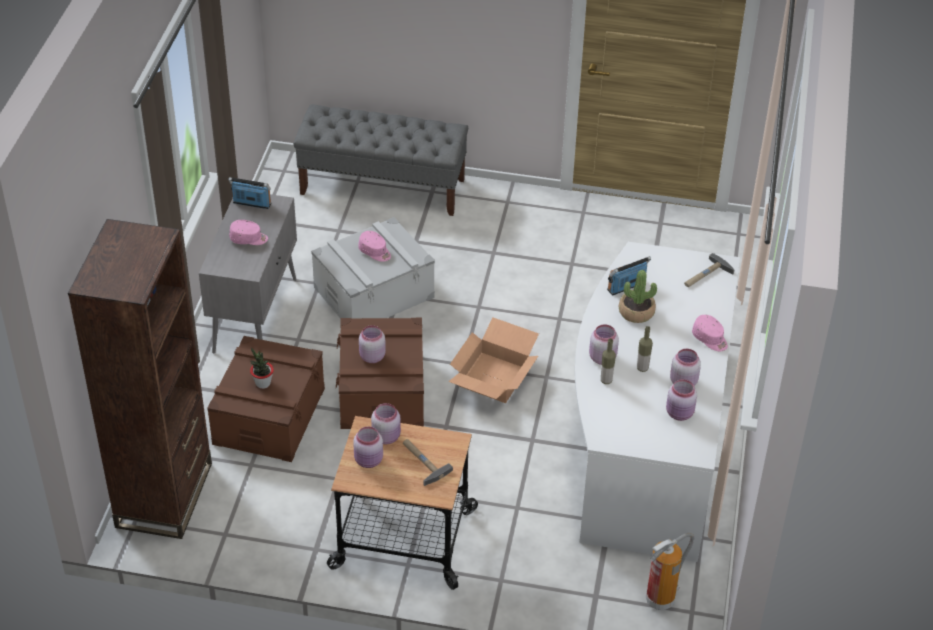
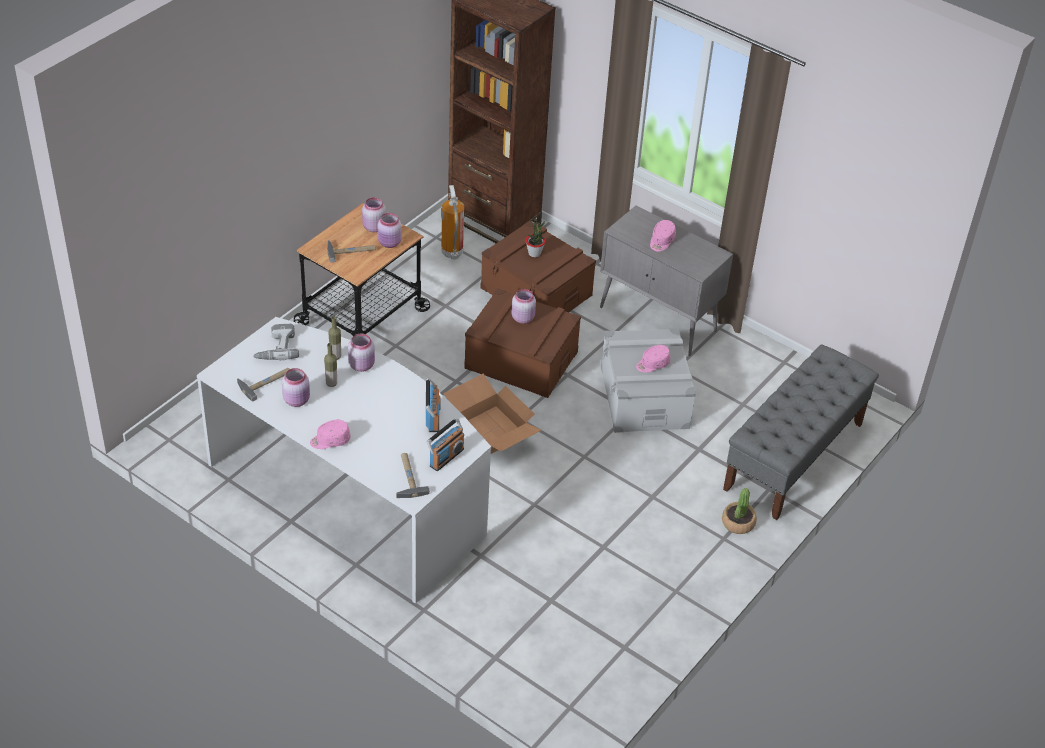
camera: 115 degrees right, 0 degrees up
(252, 203) = (707, 256): radio -> radio (446, 457)
(630, 428) = (276, 347): none -> power drill
(636, 312) = (397, 409): potted plant -> potted plant (738, 522)
(661, 599) = (194, 428): fire extinguisher -> fire extinguisher (452, 253)
(680, 414) = (266, 382): pink jar -> hammer

